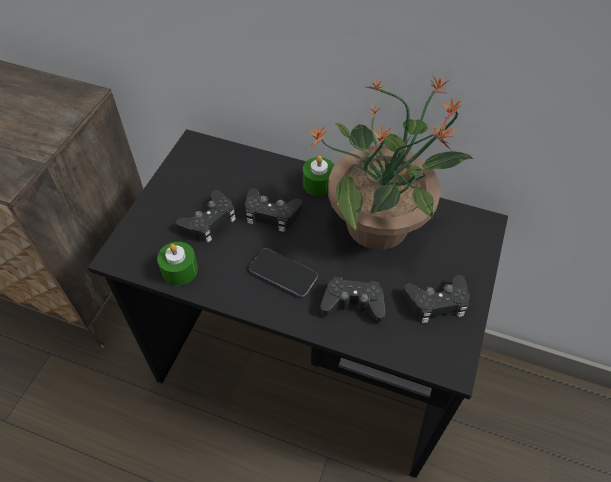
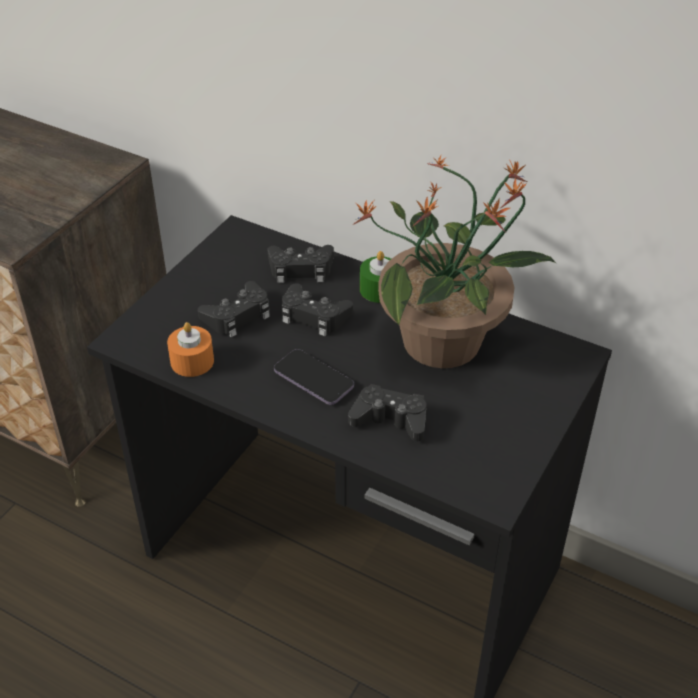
camera: 10 degrees right, 10 degrees down
(179, 270) = (192, 361): green candle -> orange candle
(436, 302) = (494, 430): black game controller -> black game controller (300, 269)

